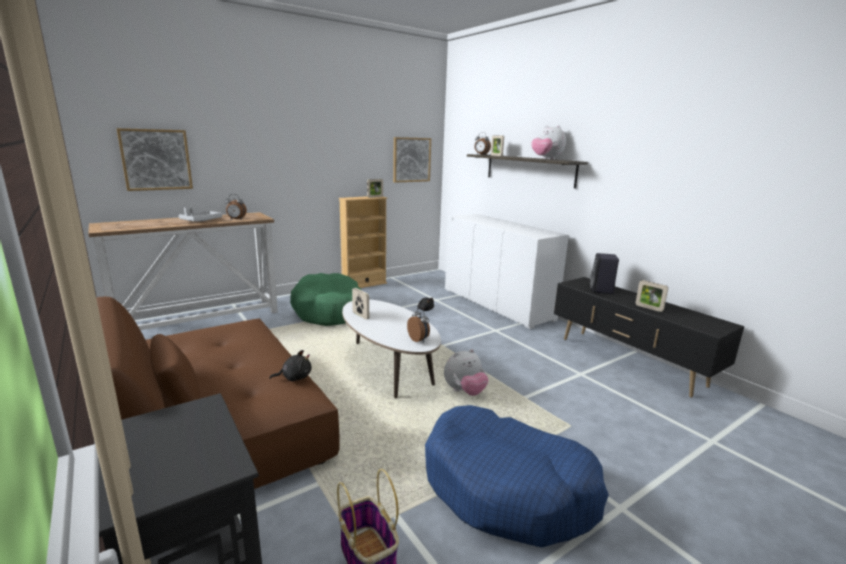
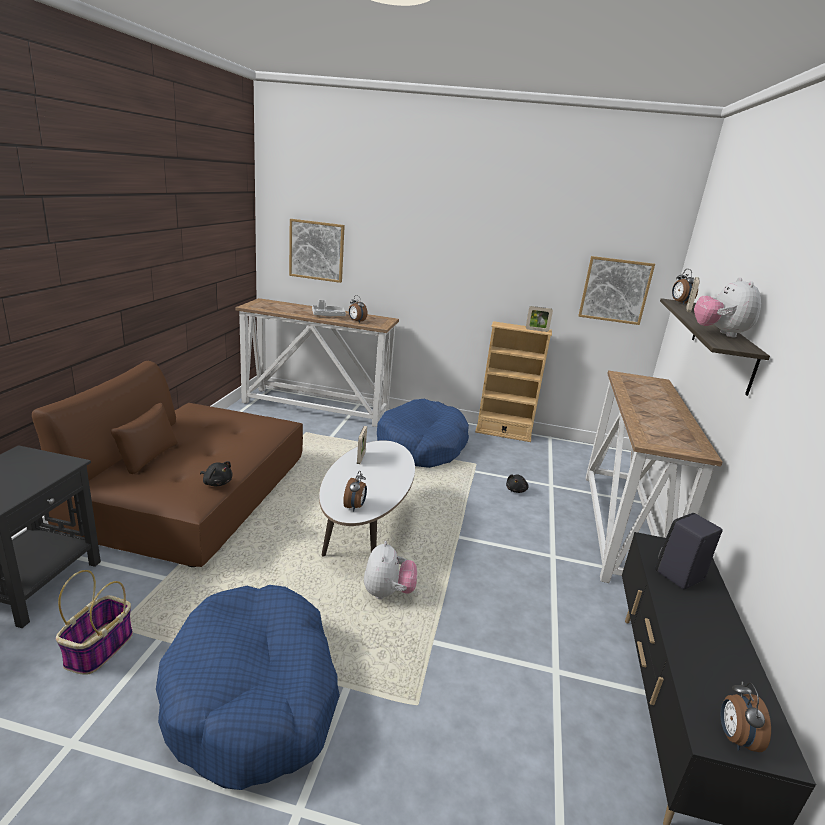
camera: 45 degrees right, 5 degrees up
(330, 311) = (421, 446): green dog bed -> blue dog bed
(464, 391) = (388, 593): plush toy -> plush toy turned 105 degrees counterclockwise
(496, 304) = (621, 528): white cabinet -> console table
(649, 308) = (689, 640): picture frame -> none
(714, 327) = (734, 738): none -> alarm clock

